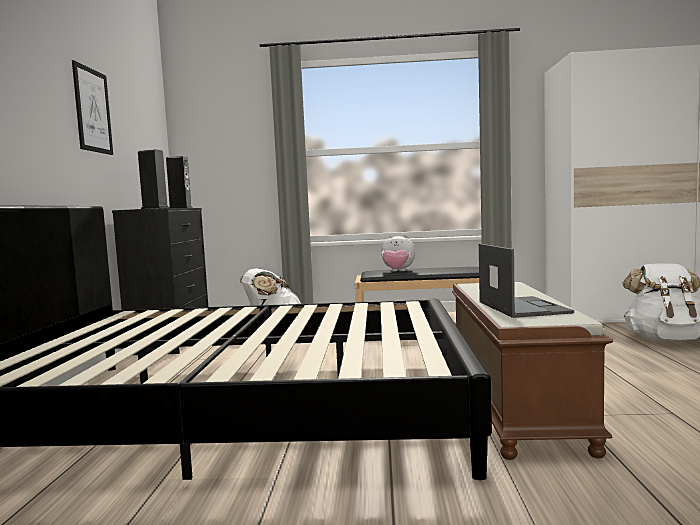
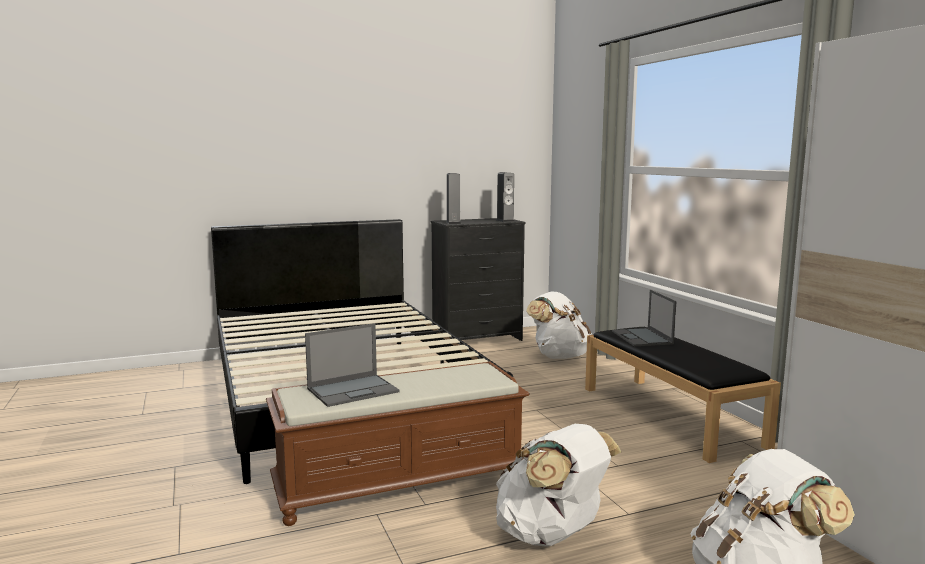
camera: 65 degrees right, 5 degrees up
(92, 110) = (419, 141): picture -> none
(398, 271) = (642, 338): plush toy -> laptop
(612, 368) = (551, 535): none -> white backpack

